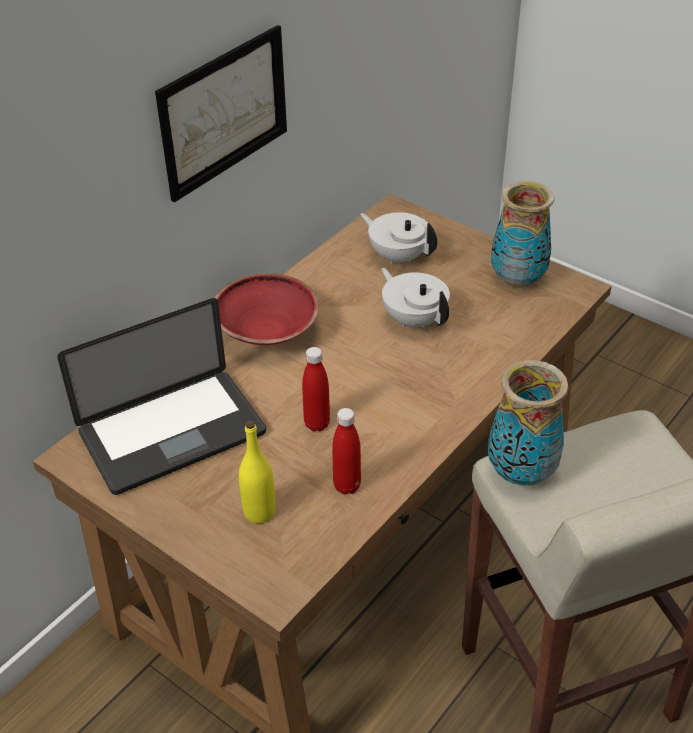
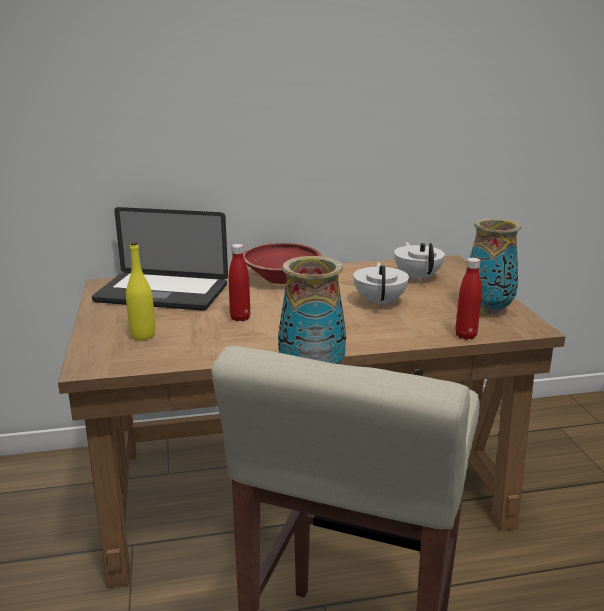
camera: 40 degrees right, 20 degrees down
(224, 112) = (295, 111): picture -> none
(347, 486) = (207, 346): red bottle -> red bottle (465, 336)

